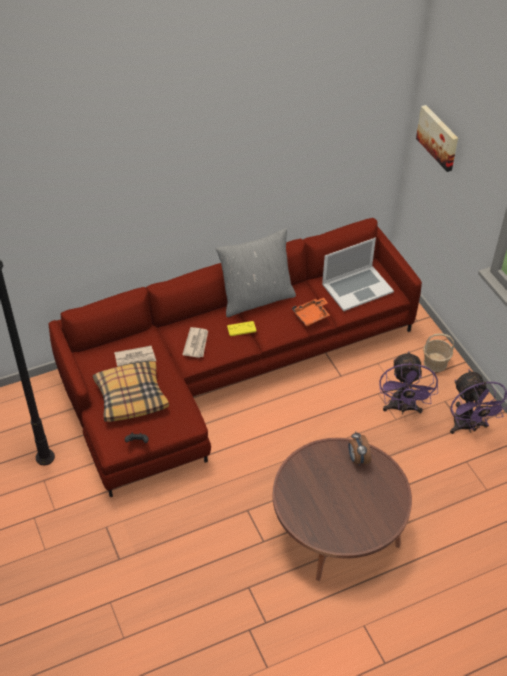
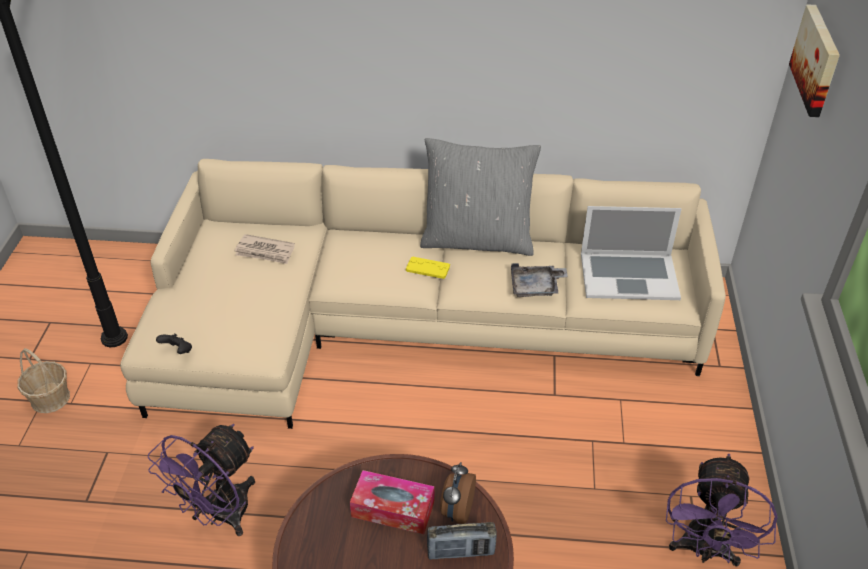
camera: 30 degrees right, 5 degrees down
(131, 396) = (220, 293): pillow -> none
(196, 343) = (355, 264): newspaper -> none
(227, 368) = (408, 324): red sofa -> beige sofa
(312, 316) = (536, 287): orange tray -> grey tray
(325, 473) = (393, 509): none -> tissue box
(374, 478) = (460, 552): none -> radio
(402, 408) = (615, 477): purple fan -> purple fan (220, 515)
(435, 362) = (710, 434): basket -> basket (50, 398)

